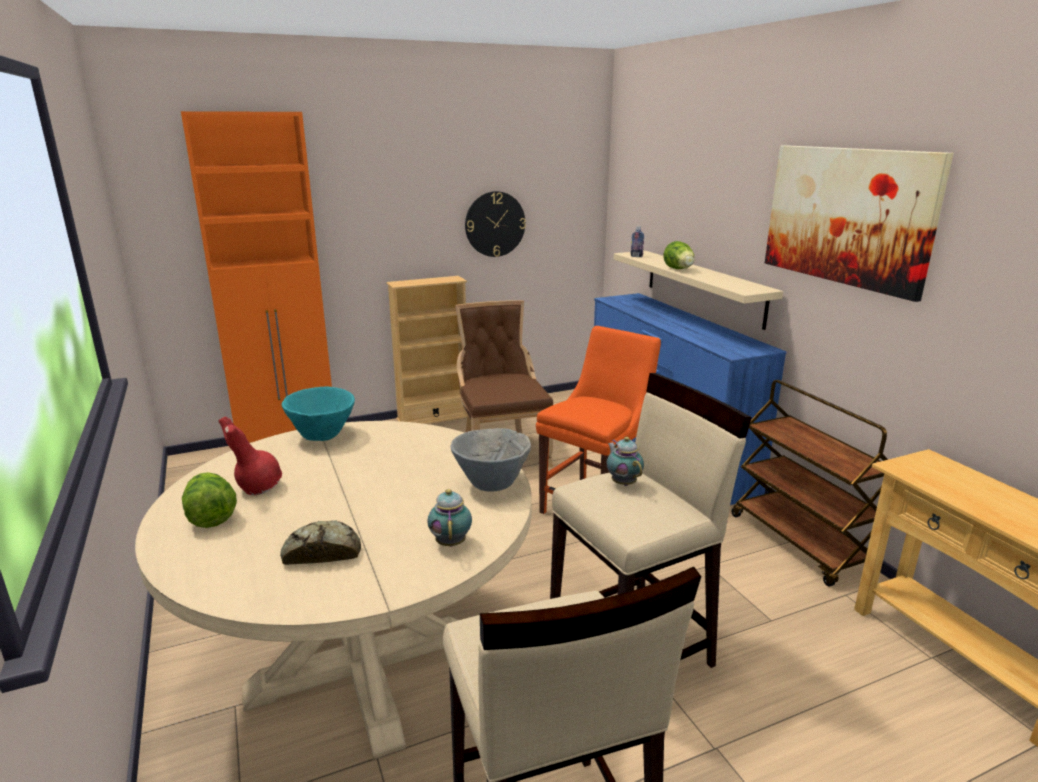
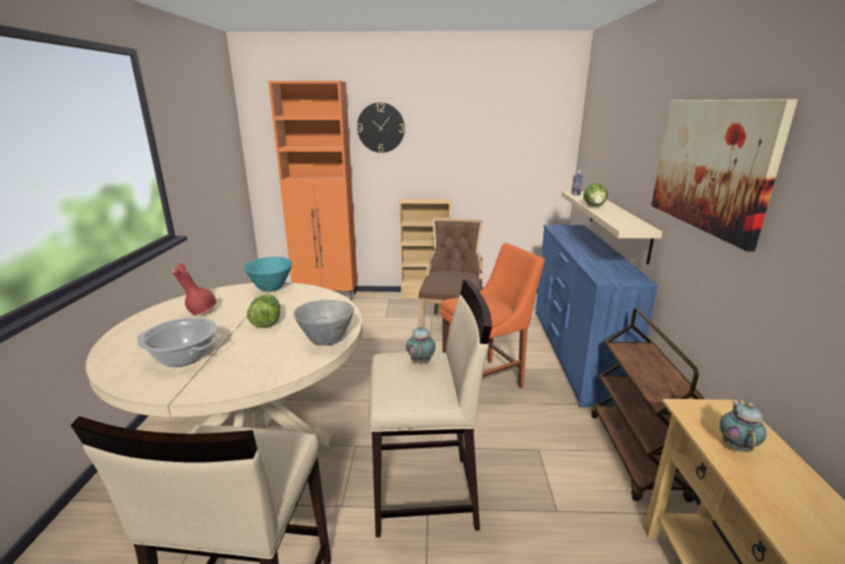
camera: 25 degrees right, 0 degrees up
(210, 516) = (160, 322): lettuce -> lettuce (267, 322)
(322, 551) = (183, 357): bread -> cooking pot
(451, 542) = (255, 372): teapot -> teapot (736, 446)
(495, 224) = (482, 164): wall clock -> wall clock (381, 127)

